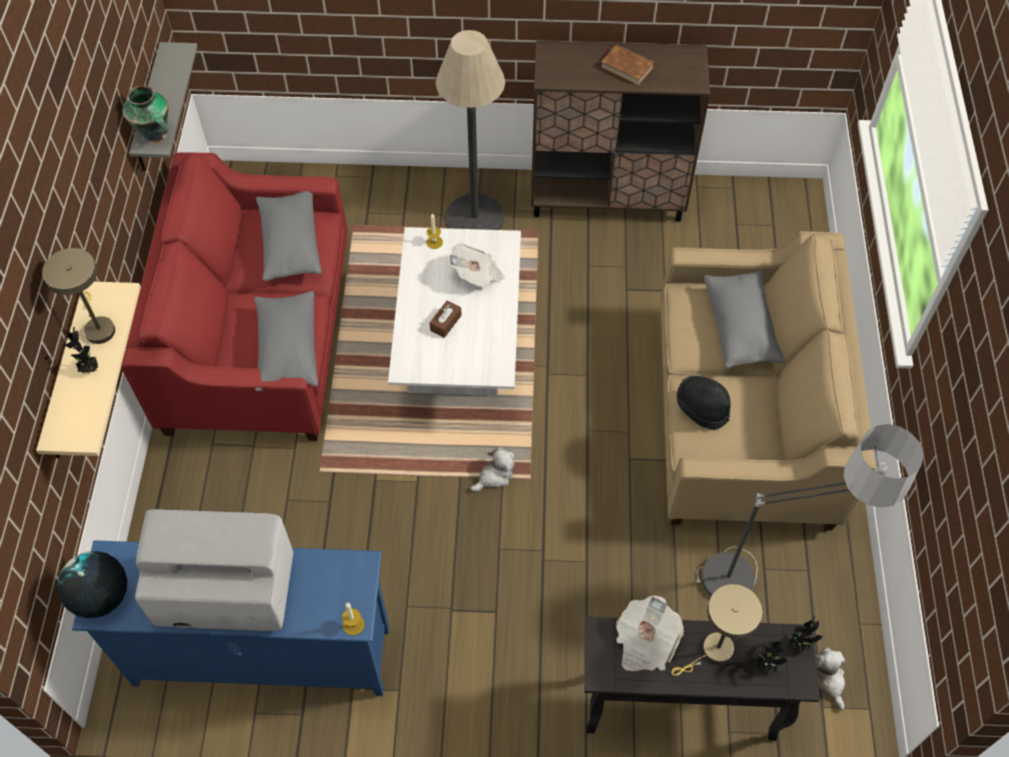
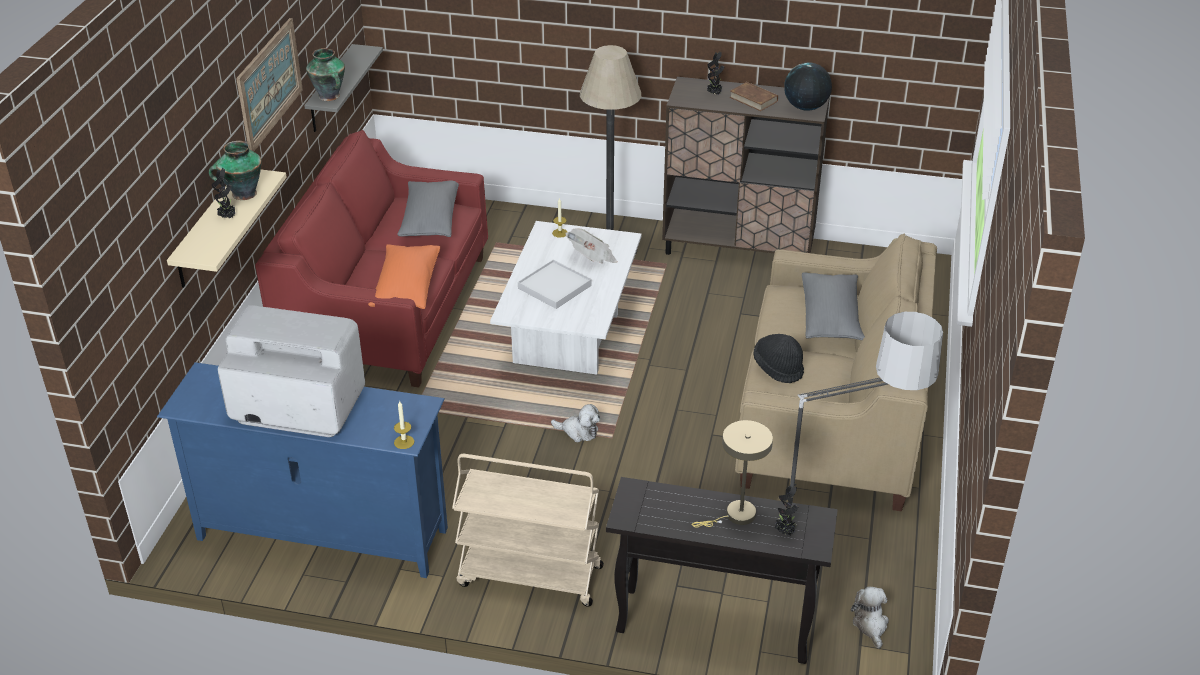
camera: 10 degrees right, 20 degrees down
(91, 166) = (269, 84): none -> picture
(98, 327) = (243, 194): beige table lamp -> vase
(101, 597) = (189, 398): globe -> globe (805, 107)
(288, 349) = (406, 288): grey pillow -> orange pillow
(445, 323) = (554, 287): brown tissue box -> white tray
(485, 676) = (529, 576): none -> beige cart
(495, 476) = (578, 431): plush toy -> plush toy turned 45 degrees clockwise
(645, 642) = (672, 501): newspaper -> none
(798, 645) = (820, 521): potted plant -> potted plant (714, 94)

